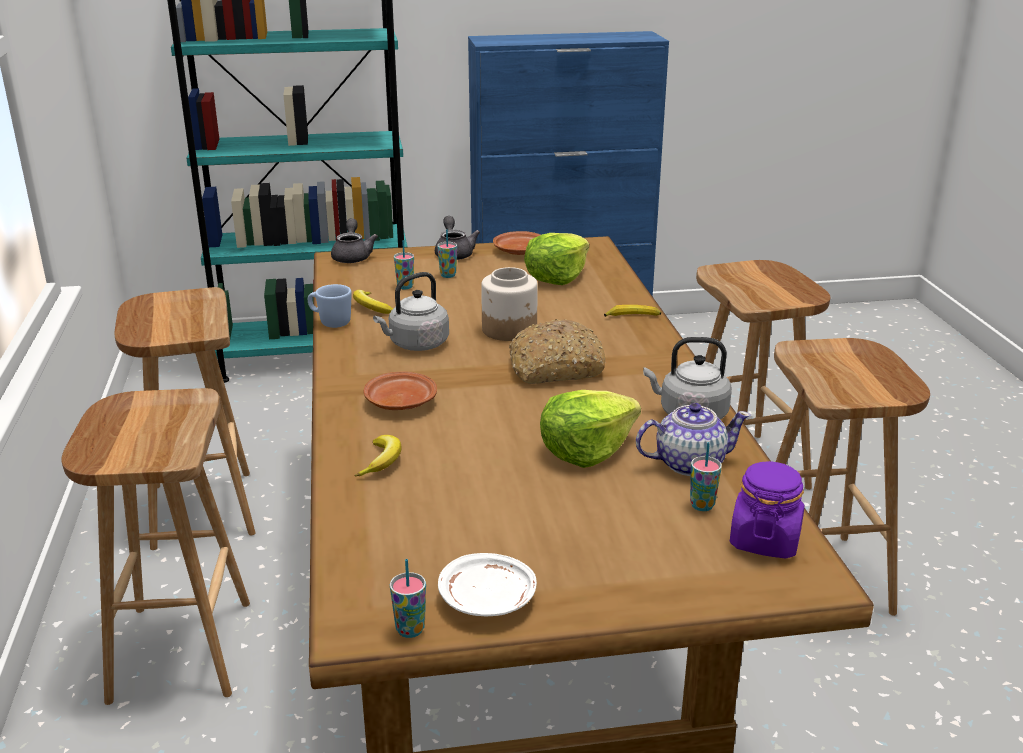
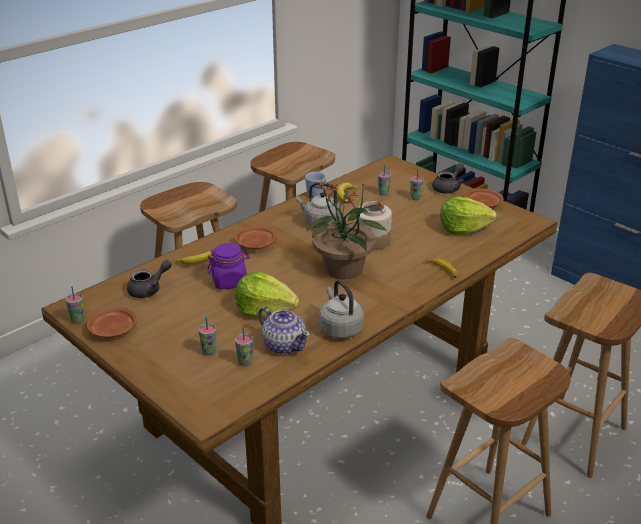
camera: 55 degrees right, 5 degrees up
(352, 256) = (400, 165): grey teapot -> grey teapot (149, 289)
(488, 600) = (113, 330): white plate -> brown plate
(555, 368) = (344, 270): bread -> potted plant
(646, 526) = (209, 351): none -> cup
(764, 540) = (230, 391): purple jar -> purple jar (229, 281)

